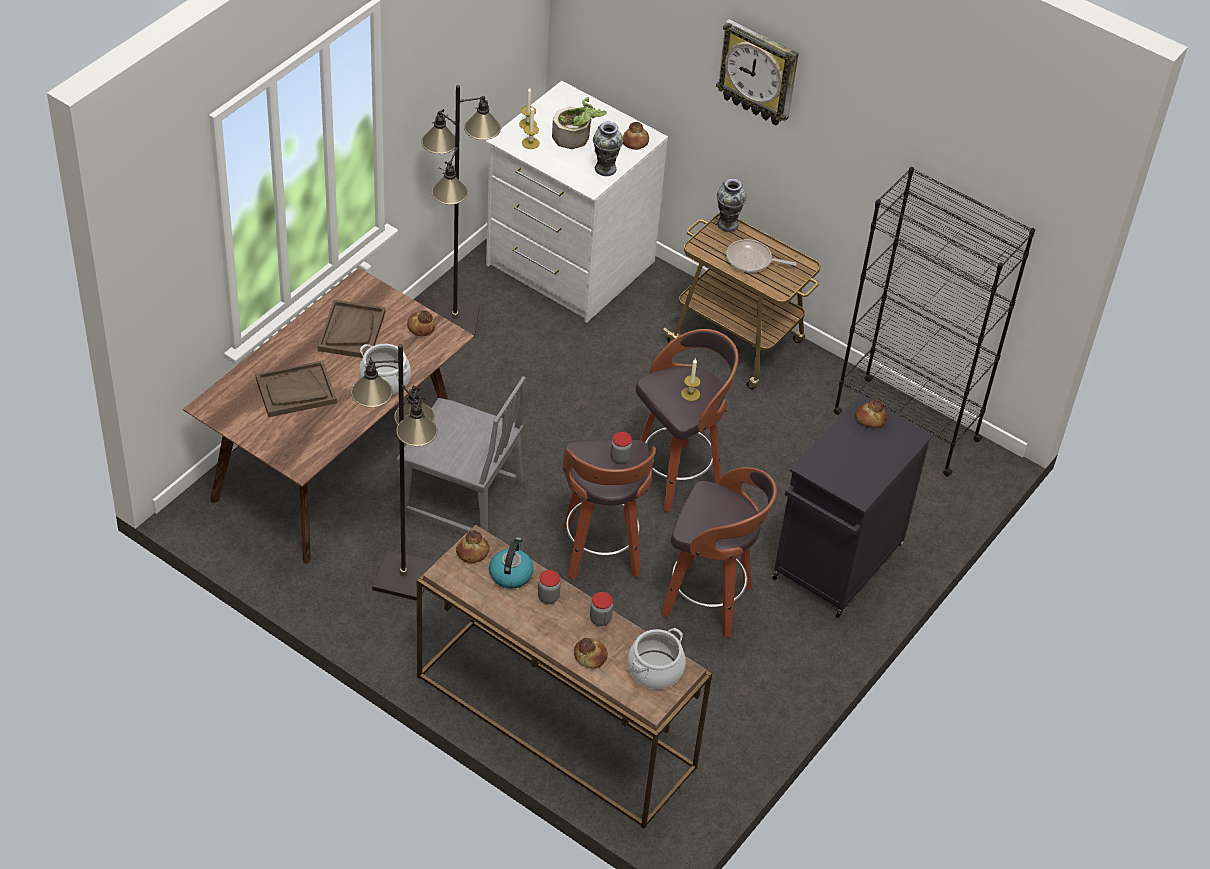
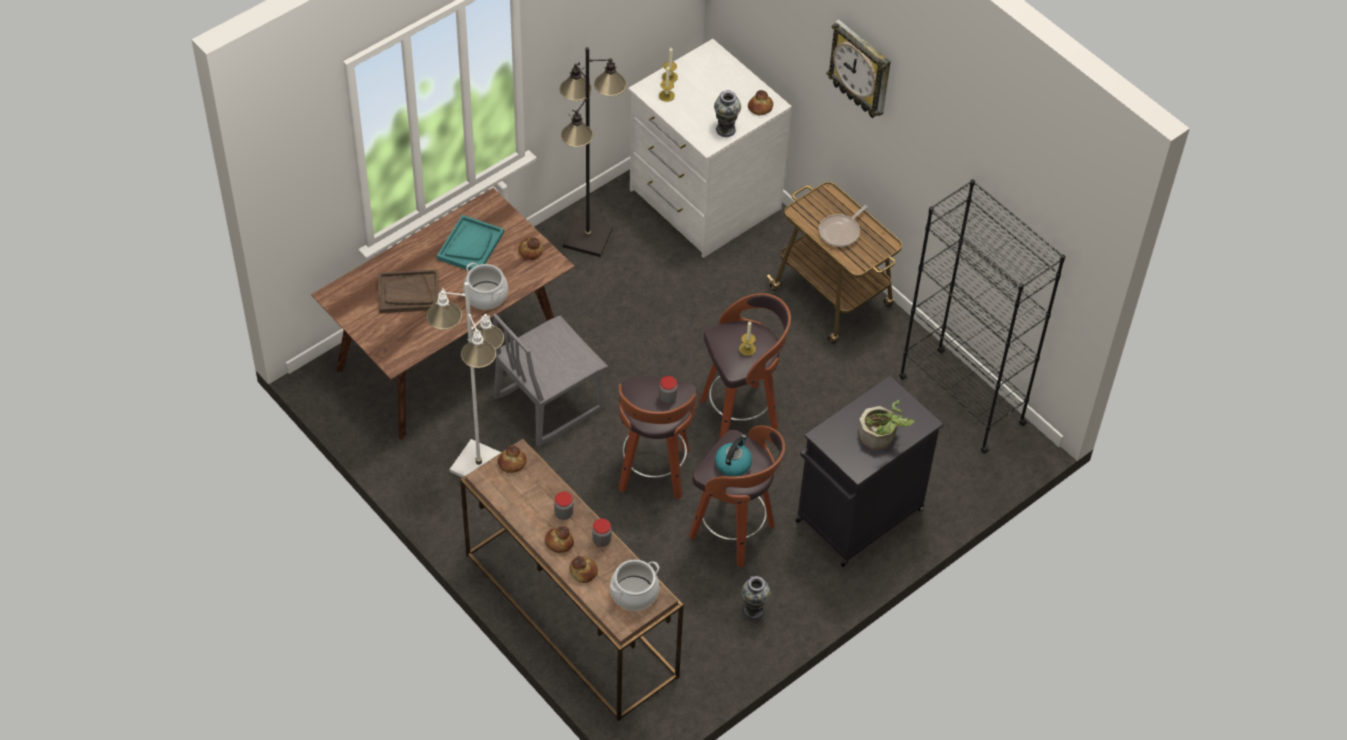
camera: 15 degrees right, 5 degrees up
(351, 331) = (470, 245): brown tray -> turquoise tray
(403, 576) = (478, 464): black floor lamp -> white floor lamp
(462, 498) = (548, 402): grey chair -> grey chair turned 105 degrees clockwise
(511, 573) = (538, 487): kettle -> kettle (733, 463)
(576, 138) = (708, 96): potted plant -> potted plant (881, 436)
(727, 224) = (830, 194): vase -> vase (753, 610)
(751, 260) = (841, 232): frying pan -> frying pan turned 75 degrees counterclockwise
(870, 419) = (890, 400): bread -> bread (559, 542)

